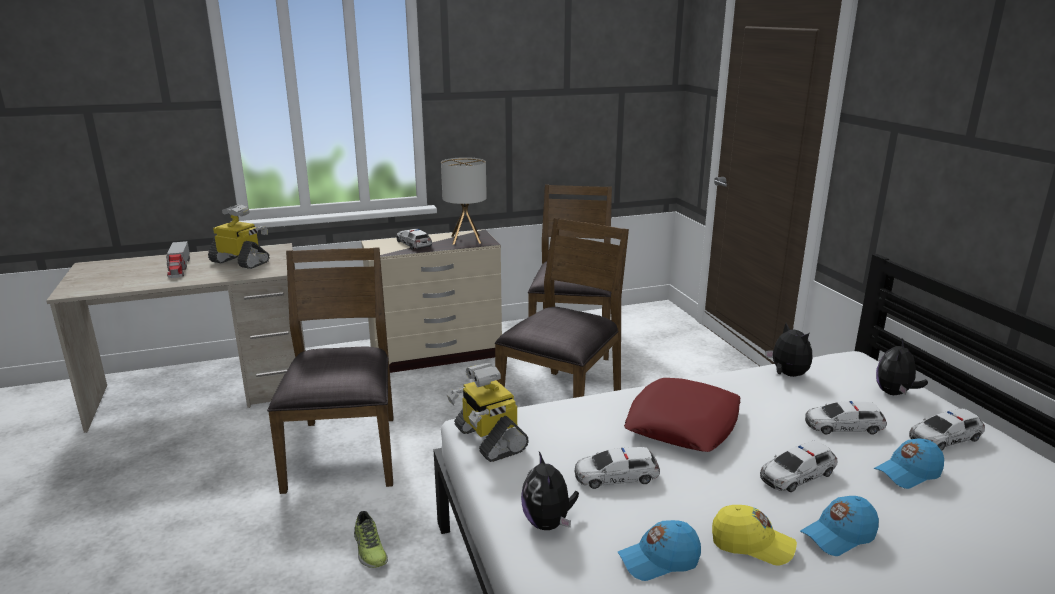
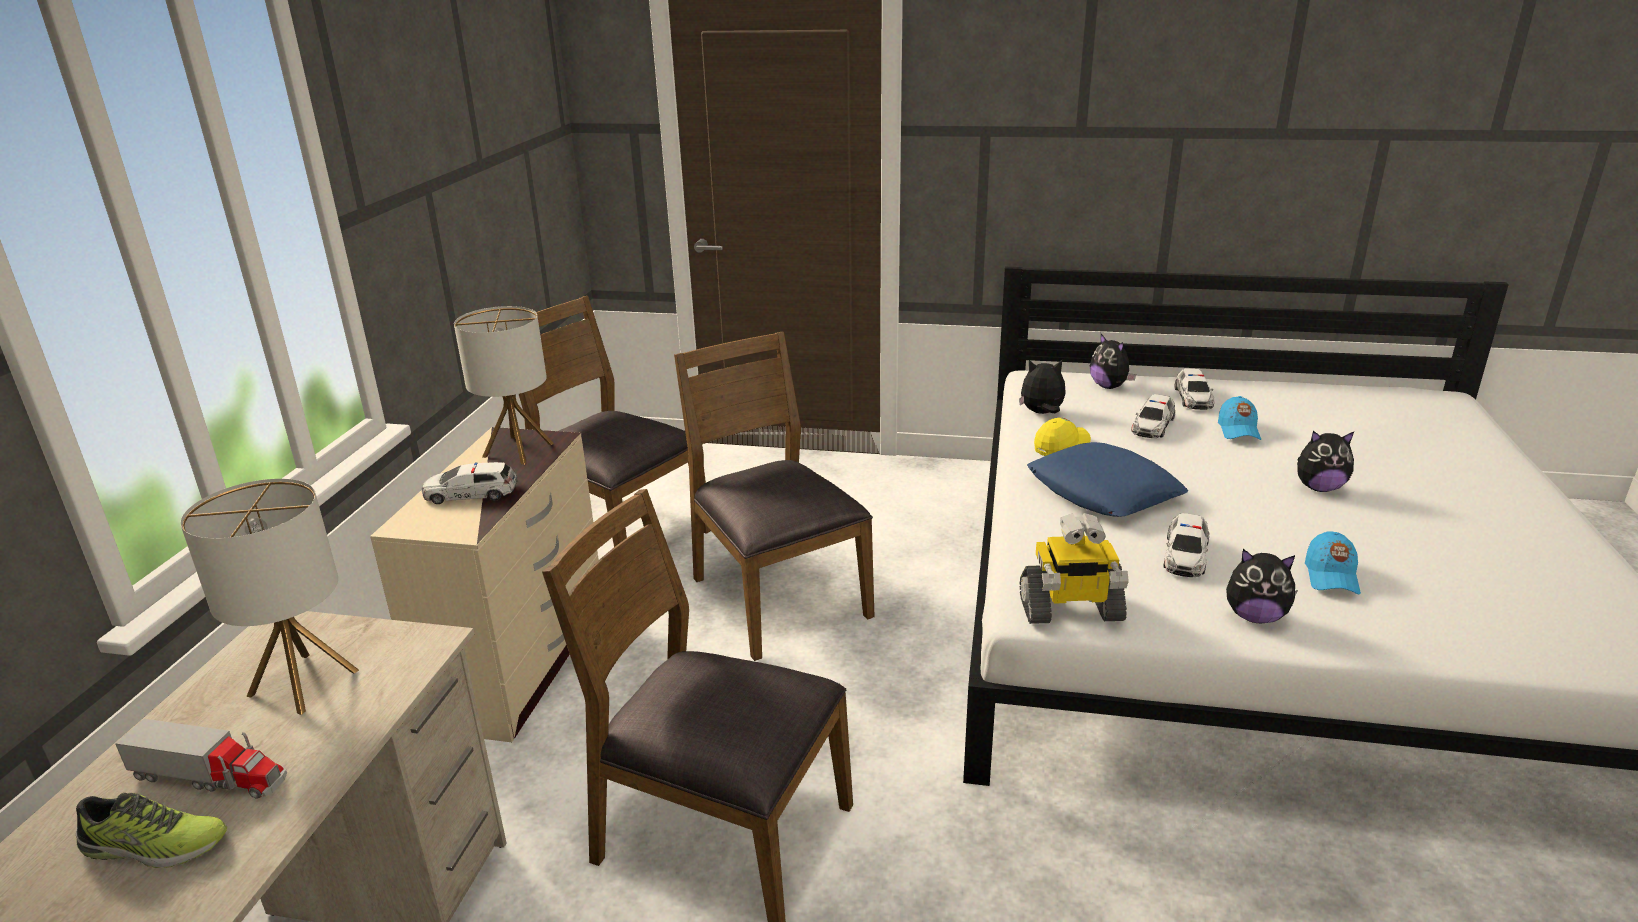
camera: 60 degrees left, 5 degrees up
(241, 262) = (303, 683): toy robot -> table lamp
(369, 549) = (984, 863): shoe -> shoe (154, 846)
(683, 424) = (1103, 491): red pillow -> blue pillow
(752, 545) = (1320, 527): yellow cap -> yellow cap (1061, 446)
(796, 475) = (1224, 472): toy car -> none
(838, 535) = (1319, 488): blue cap -> plush toy

